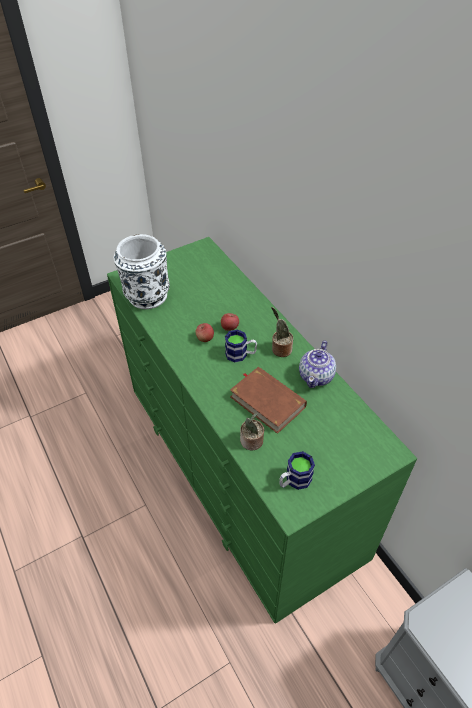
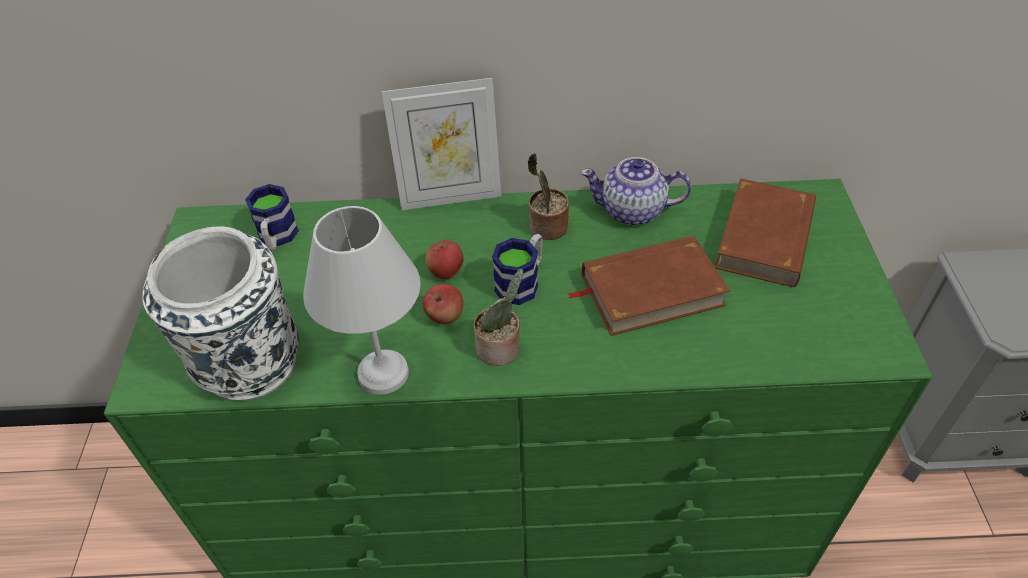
camera: 60 degrees left, 0 degrees up
(165, 334) = (385, 373): none -> white table lamp
(252, 442) = (728, 345): potted plant -> potted plant (501, 349)
(275, 309) = (450, 196): none -> picture frame
(294, 481) = (830, 324): mug -> mug (277, 238)
(316, 376) = (633, 211): teapot -> teapot turned 135 degrees clockwise
(338, 436) = (765, 238): none -> brown book

